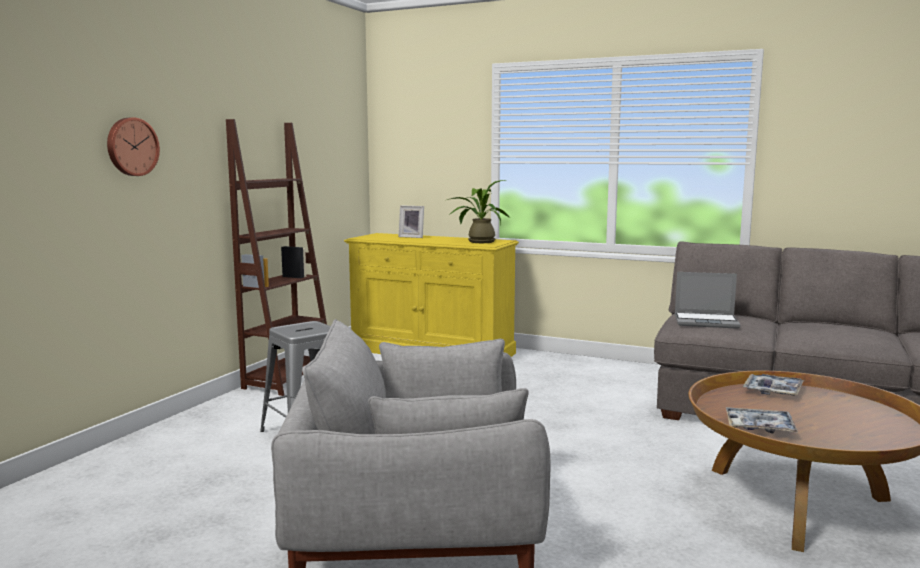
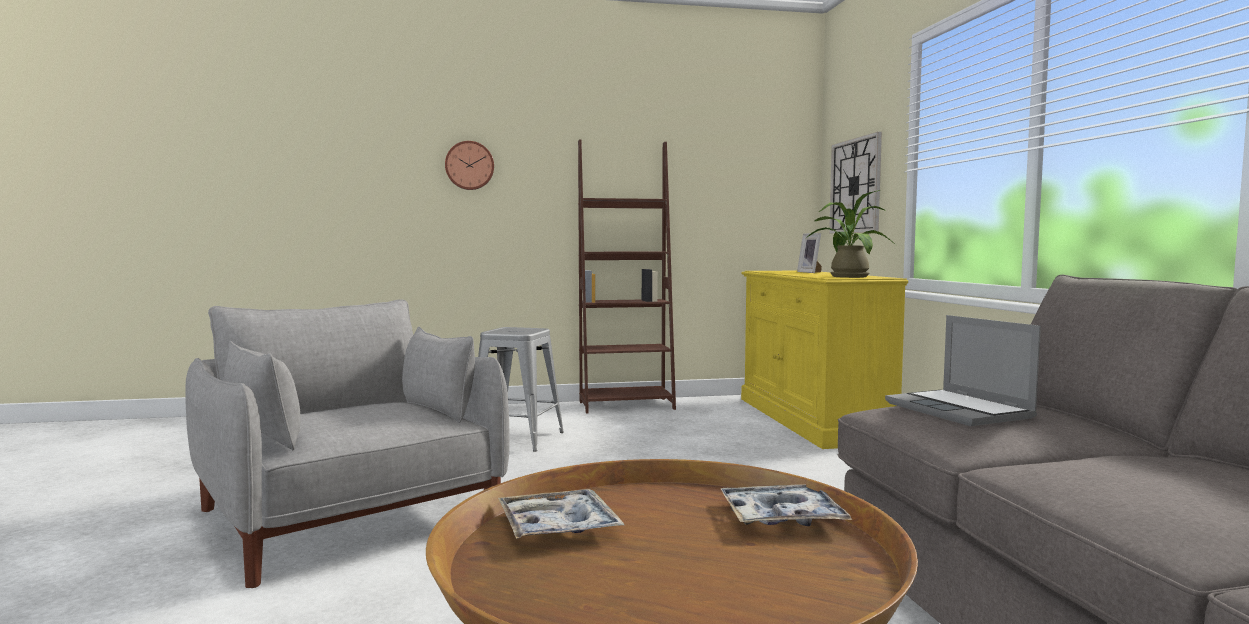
camera: 55 degrees right, 5 degrees down
(423, 165) = (855, 186): none -> wall clock

